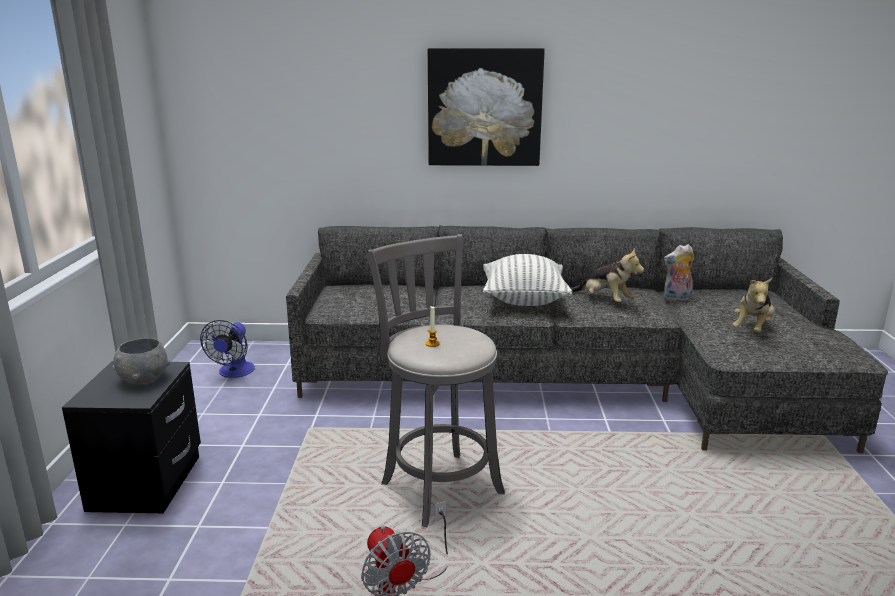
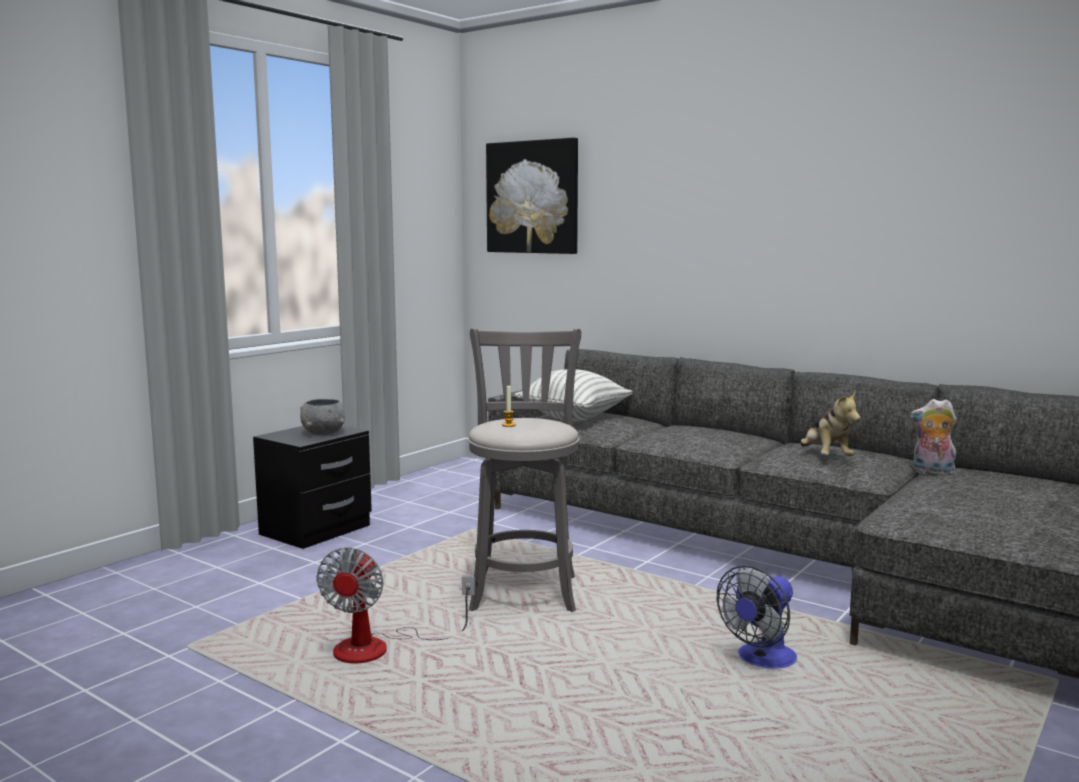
camera: 35 degrees right, 10 degrees down
(234, 373) = (468, 482): fan -> fan (761, 661)
(484, 107) = (741, 230): picture -> picture (533, 197)
(524, 300) = (731, 444): pillow -> pillow (573, 418)
(752, 329) = (972, 507): plush toy -> none

